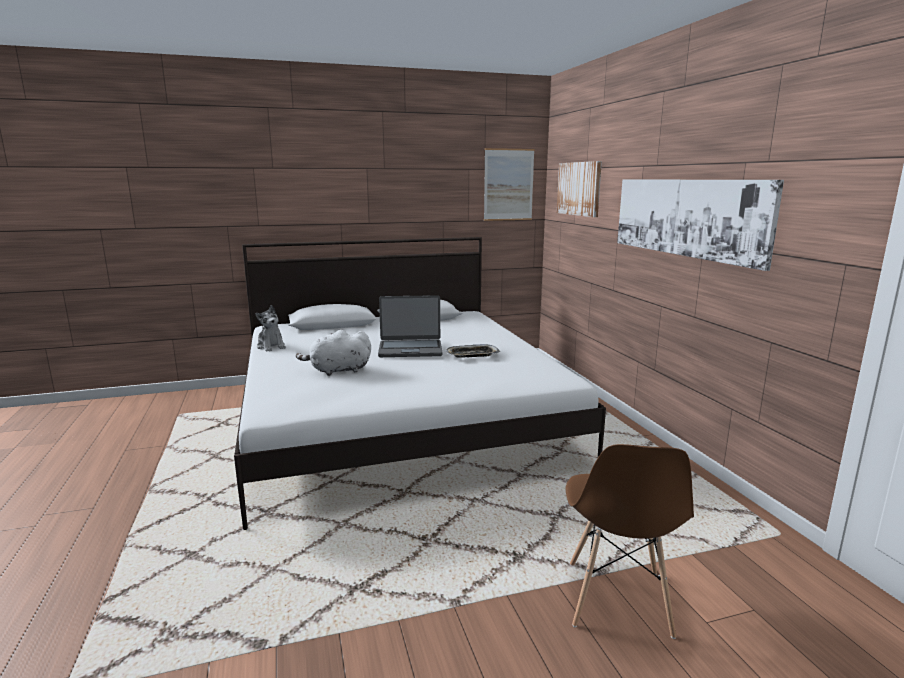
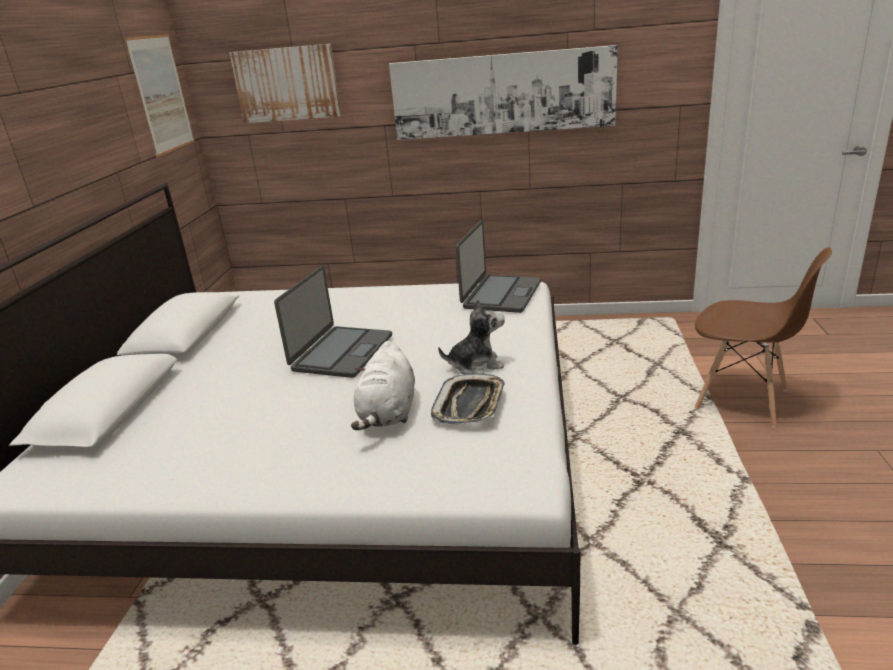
camera: 65 degrees left, 10 degrees up
(271, 346) = (171, 481): plush toy -> plush toy (475, 365)
(472, 355) = (403, 318): tray -> tray (470, 405)
(539, 374) = (500, 295): none -> laptop

